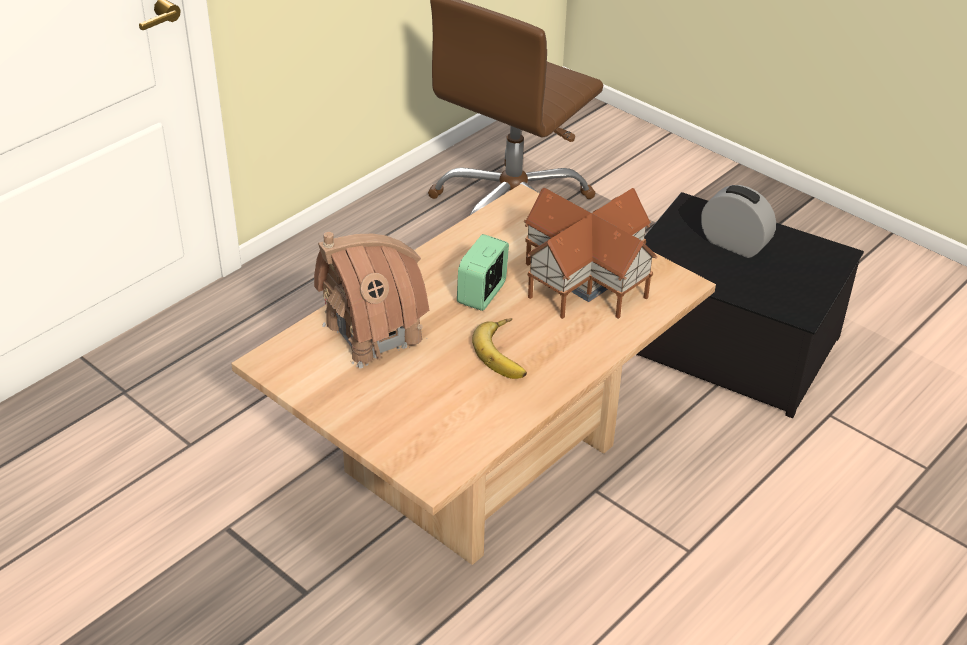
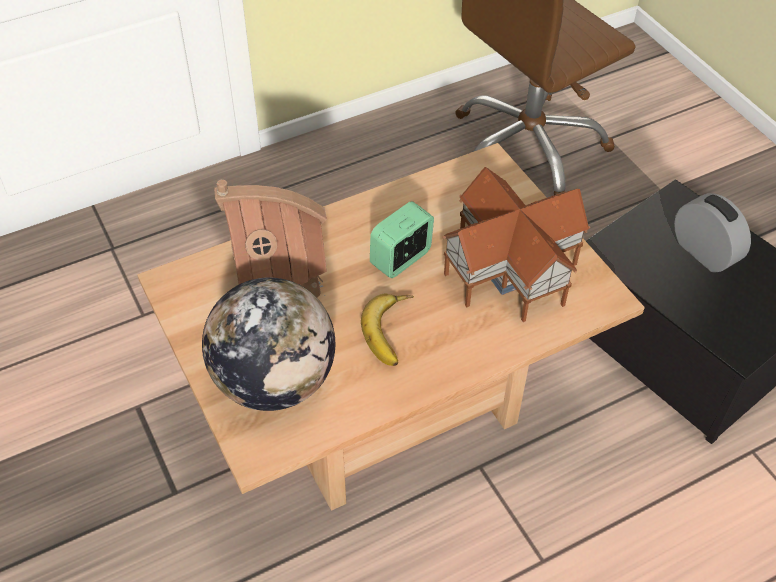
camera: 20 degrees right, 10 degrees up
(417, 417) = (274, 381): none -> globe

